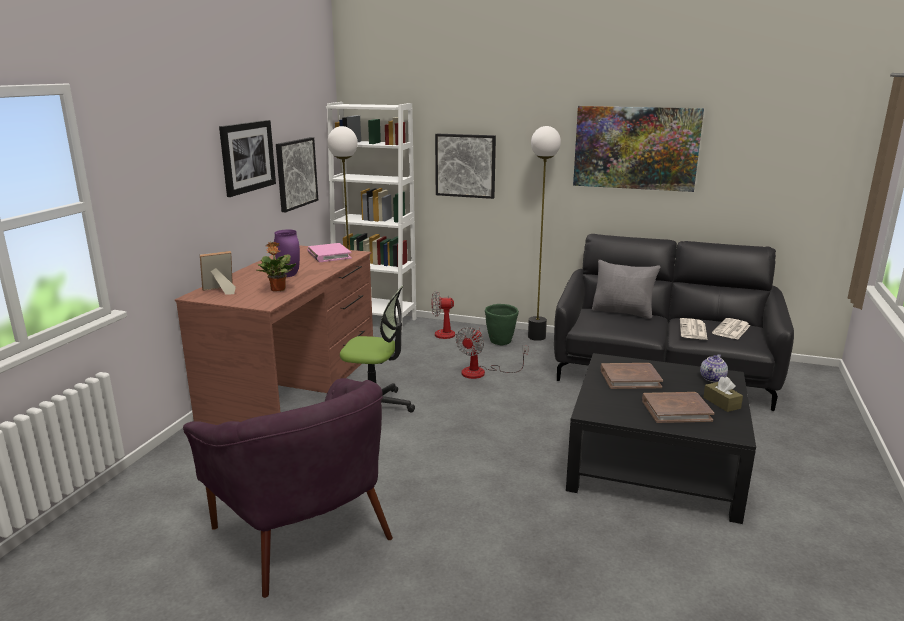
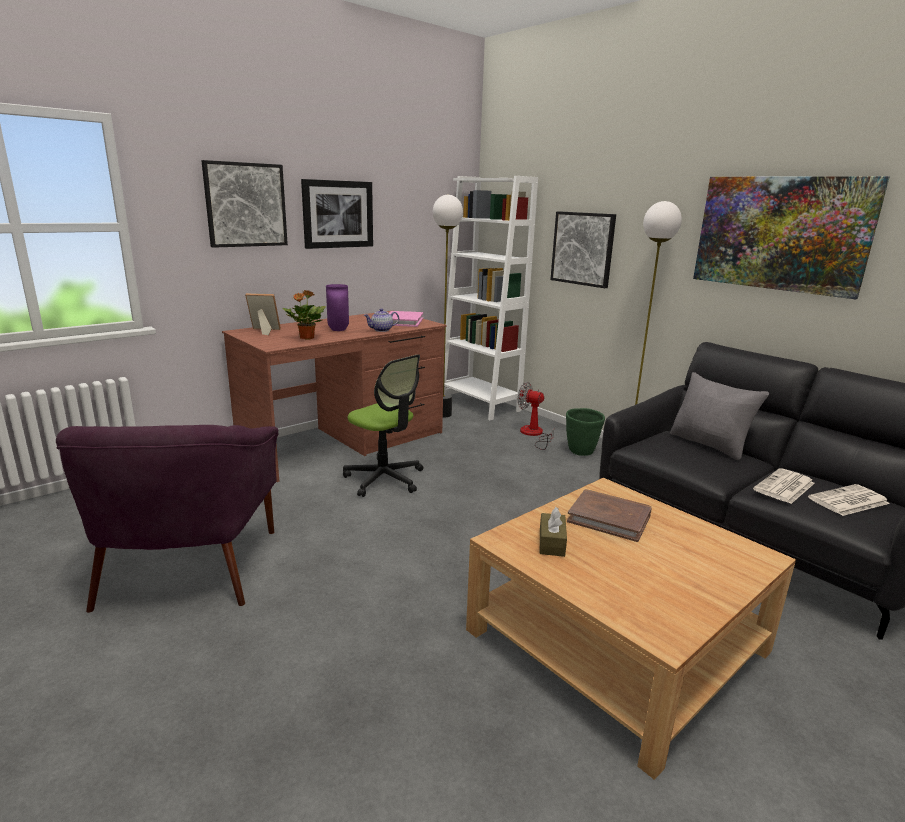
camera: 30 degrees right, 0 degrees up
(296, 173) = (406, 241): picture -> picture (245, 205)
(482, 372) = (525, 476): fan -> none
(655, 462) = (616, 640): black coffee table -> beige coffee table
(676, 410) = (618, 575): brown book -> none
(713, 379) = (731, 553): teapot -> teapot (381, 330)
(721, 403) = (701, 588): brown tissue box -> brown tissue box (551, 542)

